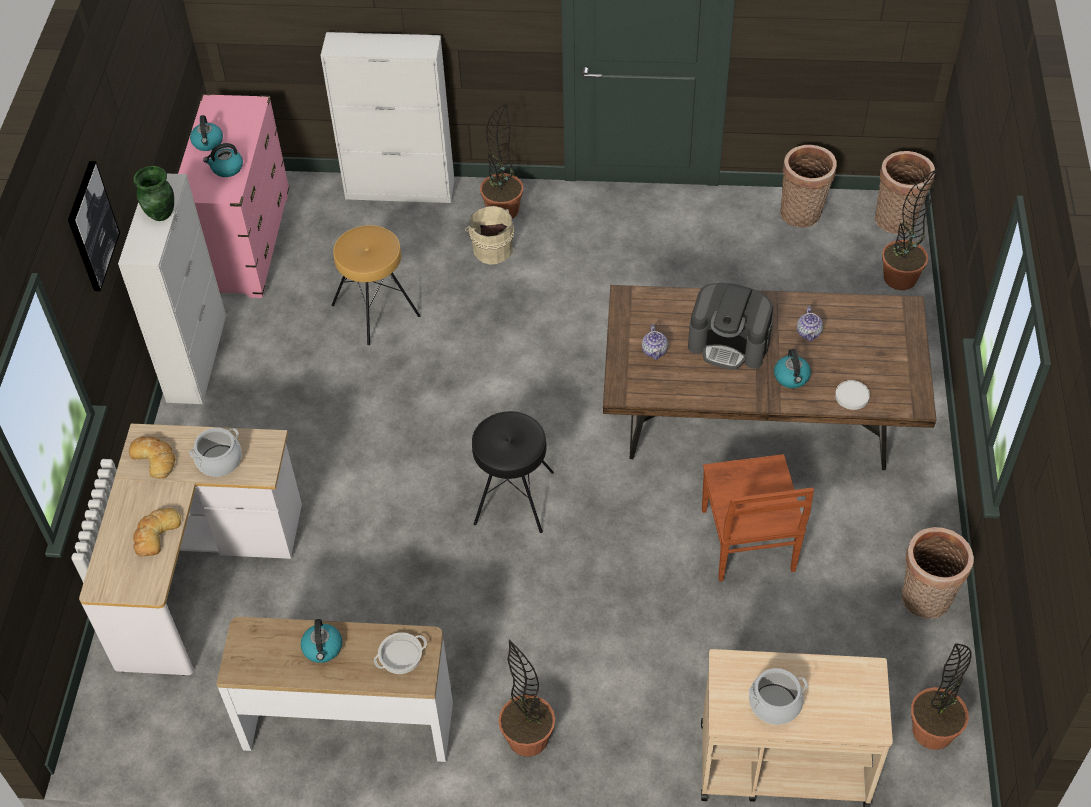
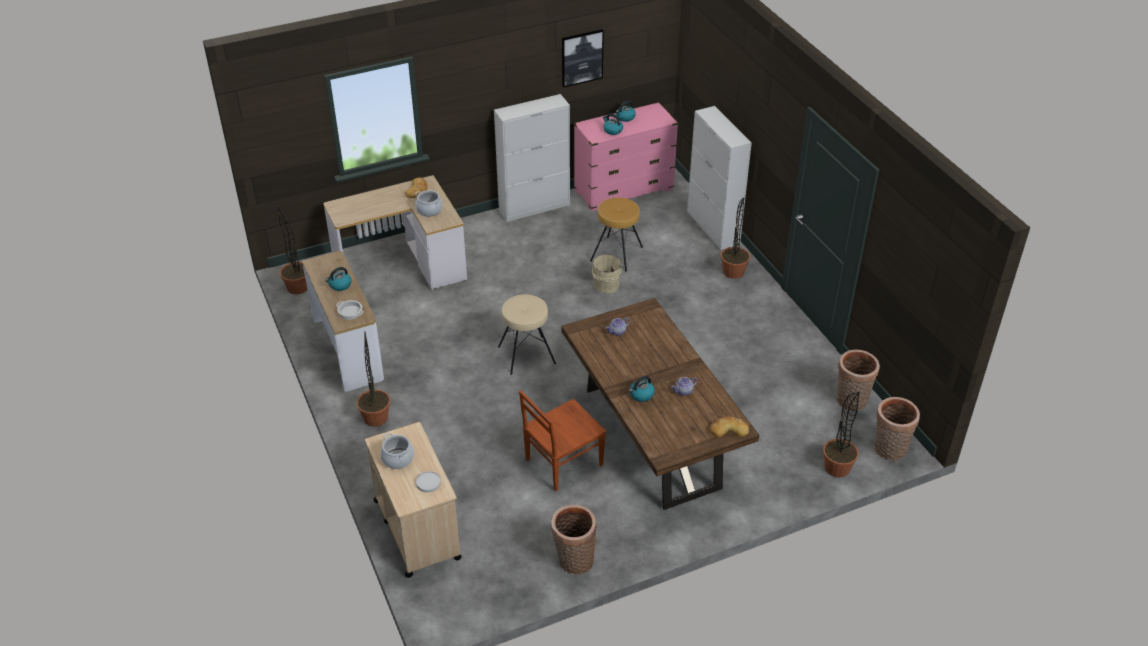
camera: 60 degrees right, 10 degrees down
(91, 226) = (483, 77): picture -> picture (581, 57)
(155, 534) = (373, 208): bread -> bread (728, 429)
(161, 214) = (536, 108): green vase -> none
(491, 248) = (699, 279): beige bucket -> beige bucket (607, 284)
(513, 497) = (526, 354): black stool -> beige stool
(729, 343) = (647, 360): coffee machine -> none
(851, 396) = (646, 425): white plate -> white plate (428, 482)
(932, 731) = (478, 592): potted plant -> potted plant (298, 287)

